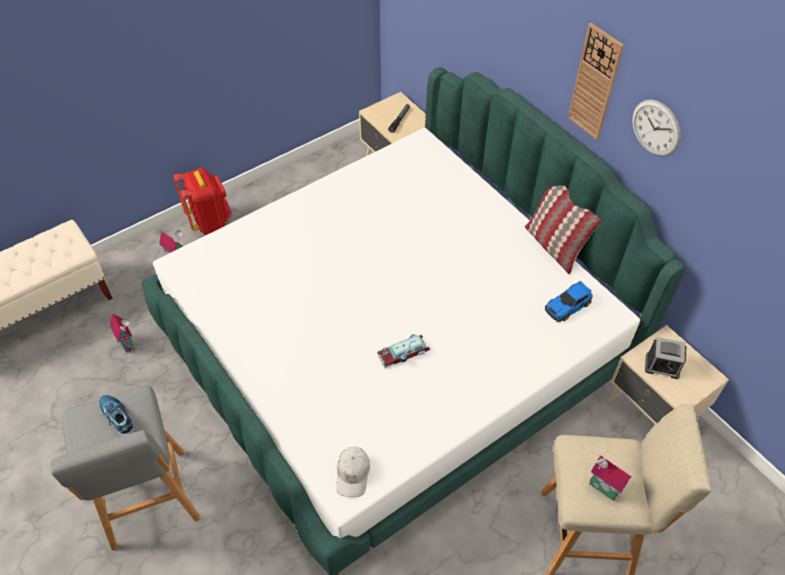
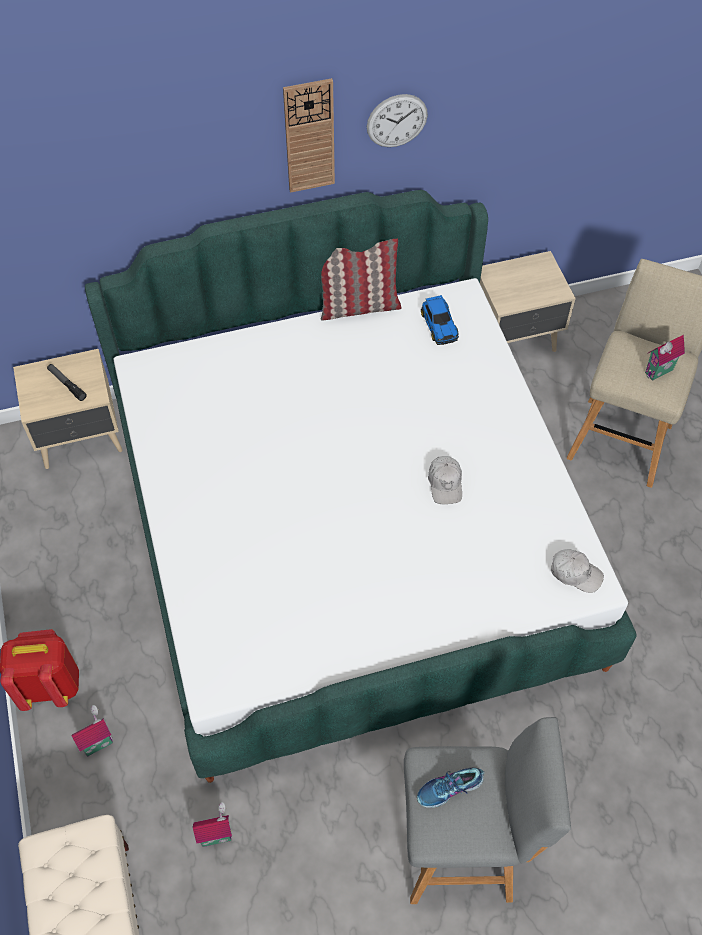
camera: 70 degrees left, 5 degrees up
(404, 353) = (445, 483): toy car -> white cap
(662, 366) = (520, 290): alarm clock -> none

